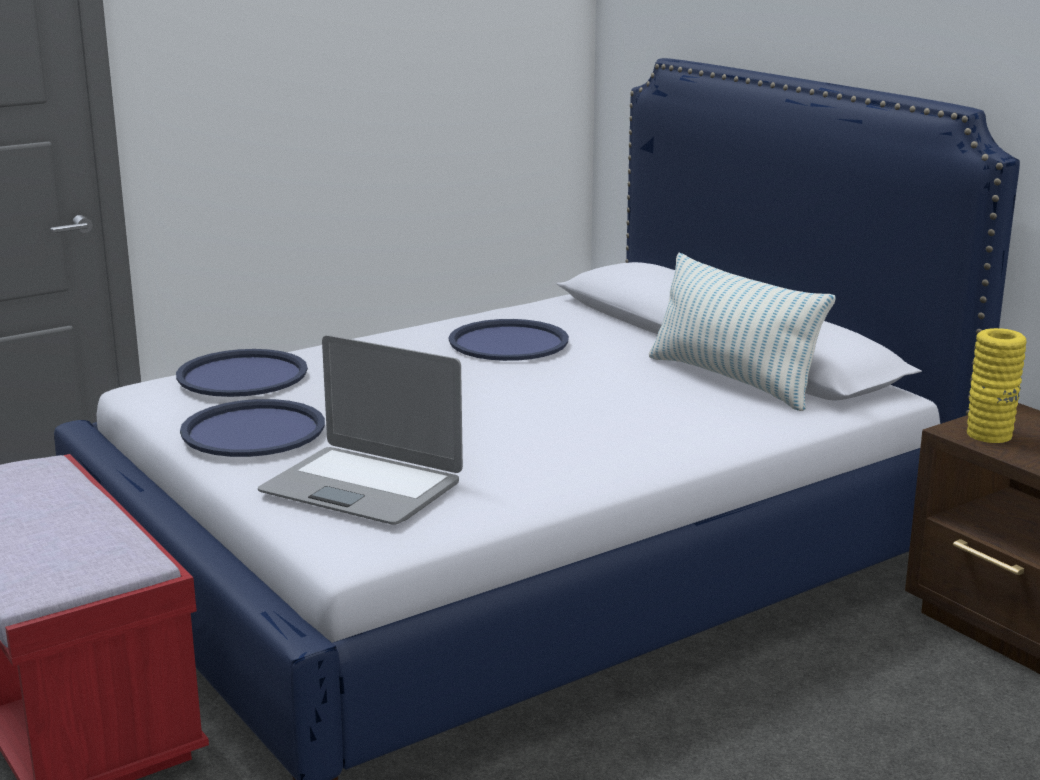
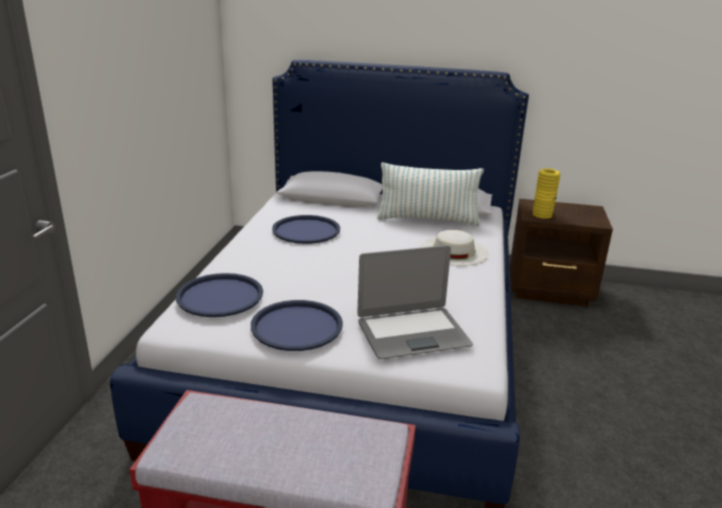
camera: 45 degrees left, 5 degrees up
(665, 427) = (453, 251): none -> white hat

